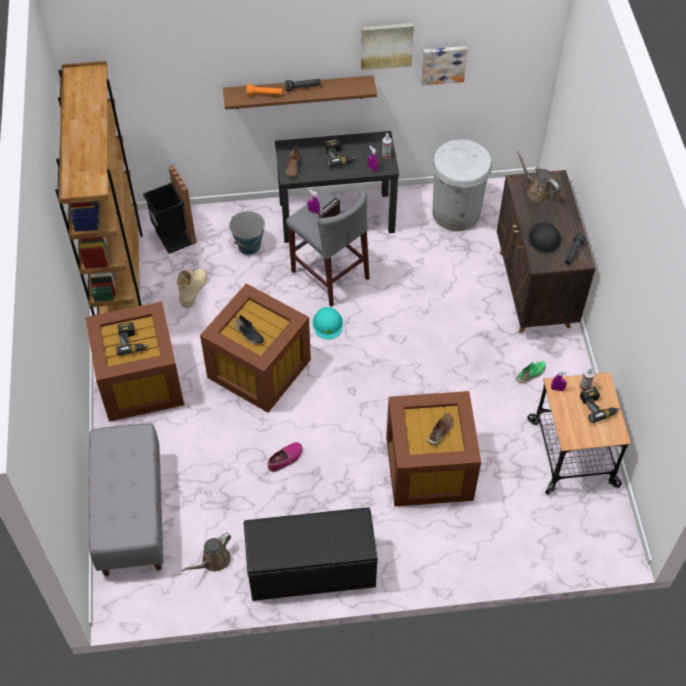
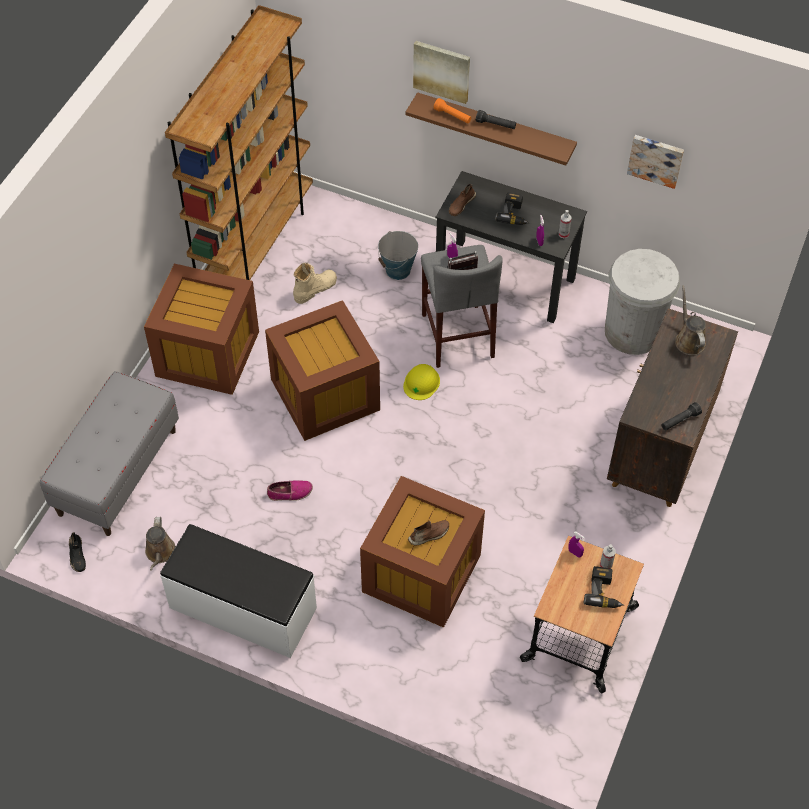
camera: 30 degrees right, 0 degrees up
(132, 342) = (201, 306): power drill -> none
(173, 237) = (331, 229): black trash can -> none
(213, 561) = (160, 553): brown watering can -> brown watering can turned 75 degrees counterclockwise
(249, 334) = (312, 350): black shoe -> black shoe (77, 555)
(311, 569) = (242, 609): black bench -> white bench
(327, 323) = (421, 382): turquoise hard hat -> yellow hard hat
(386, 45) = (595, 114): picture -> picture (442, 70)
(531, 374) = (593, 534): green shoe -> none
(544, 238) = (660, 391): black hard hat -> none

